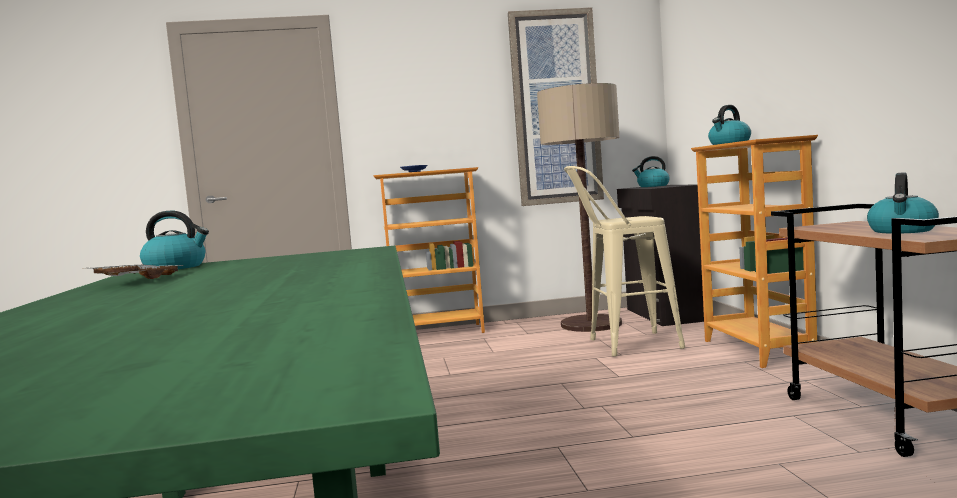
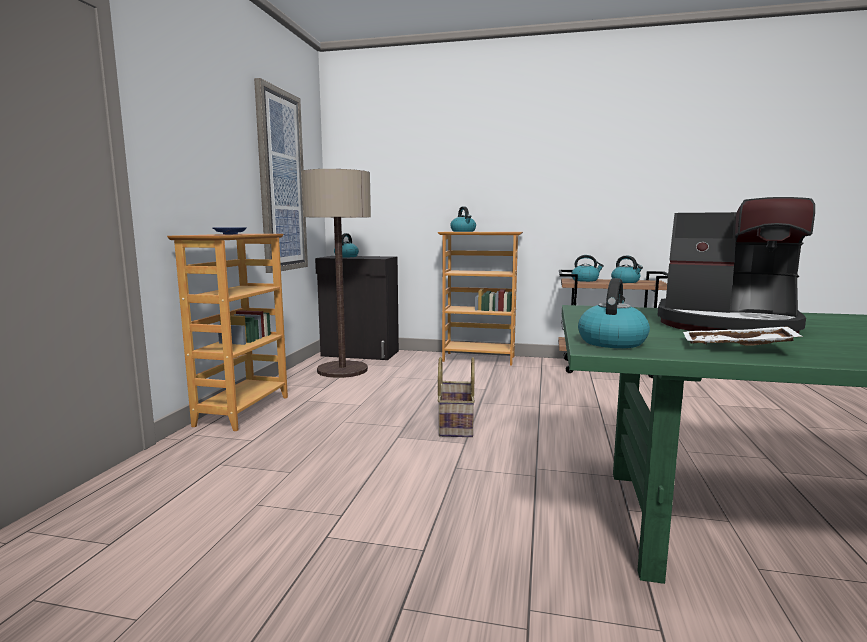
camera: 70 degrees left, 5 degrees up
(265, 272) = (727, 325): none -> coffee machine
(473, 387) = (455, 425): none -> basket
(624, 345) = (417, 375): beige stool -> none
(855, 225) = (585, 280): none -> kettle

